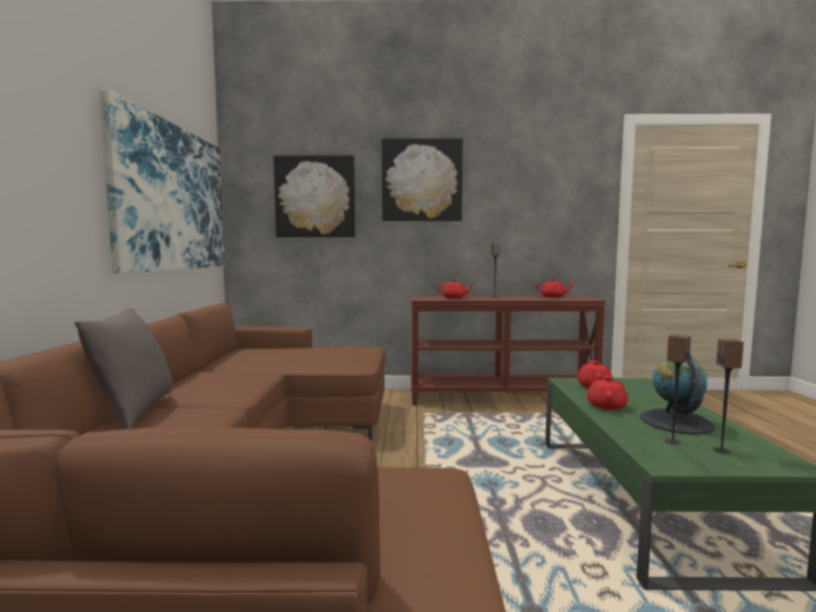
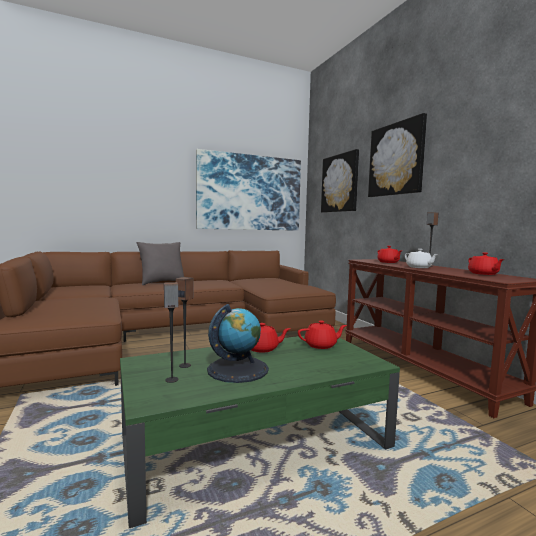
camera: 65 degrees right, 0 degrees up
(505, 298) = (419, 267): none -> white teapot

